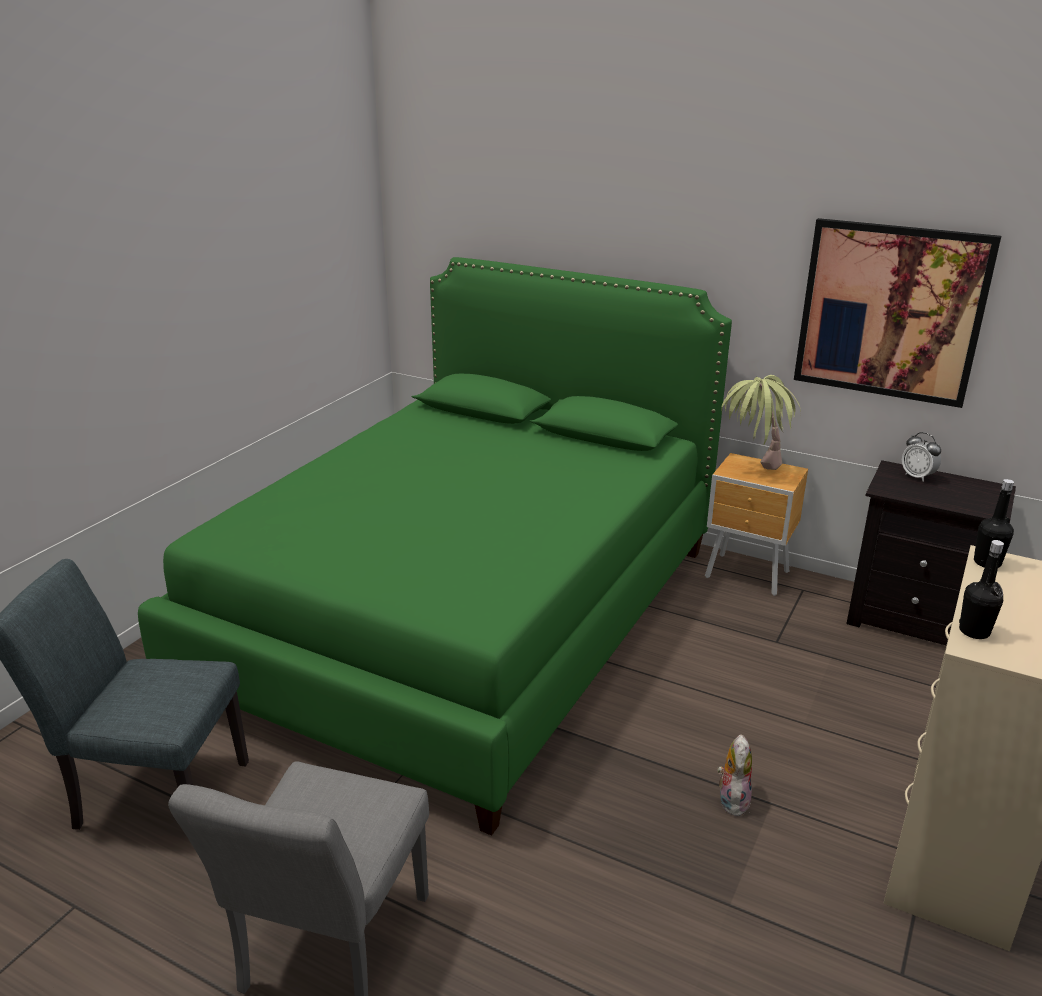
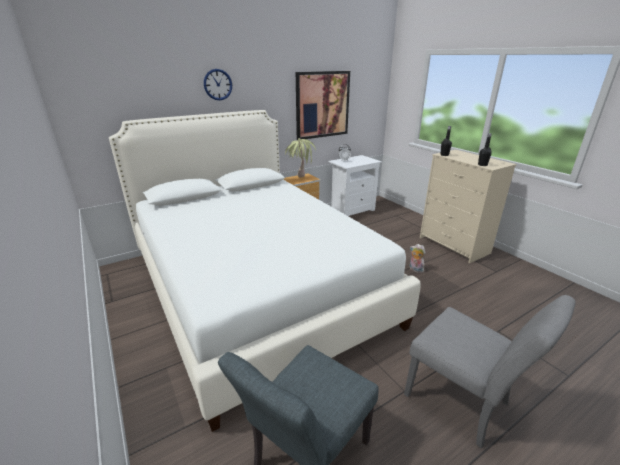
camera: 60 degrees left, 0 degrees up
(465, 615) = (257, 288): green bed -> white bed
(627, 221) = (218, 84): none -> wall clock
(913, 620) = (351, 209): black nightstand -> white nightstand

